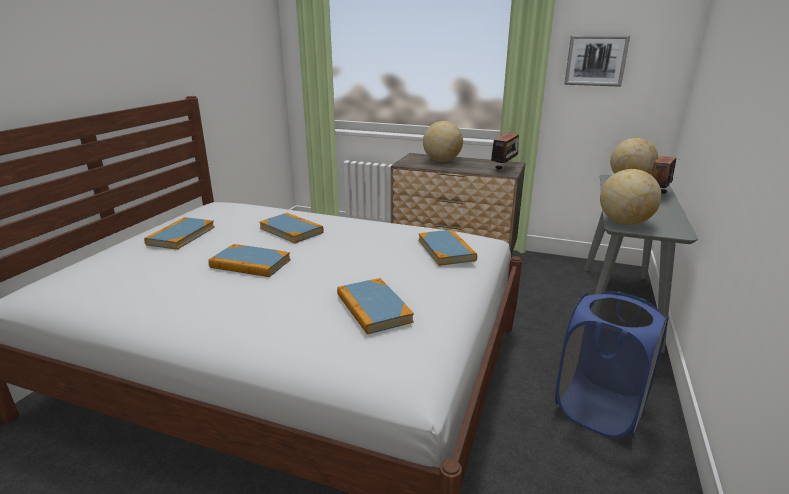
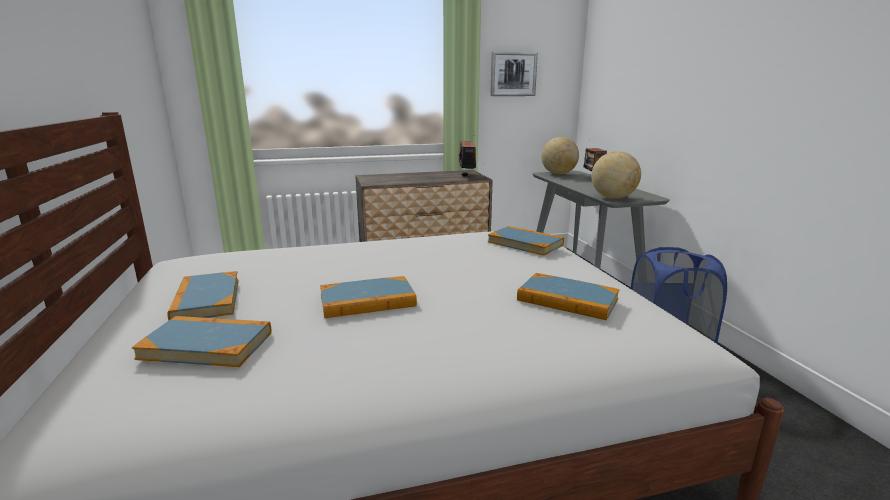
camera: 35 degrees left, 5 degrees down
(291, 230) = (347, 261): book -> book (207, 345)
(442, 161) = (402, 177): globe -> none

